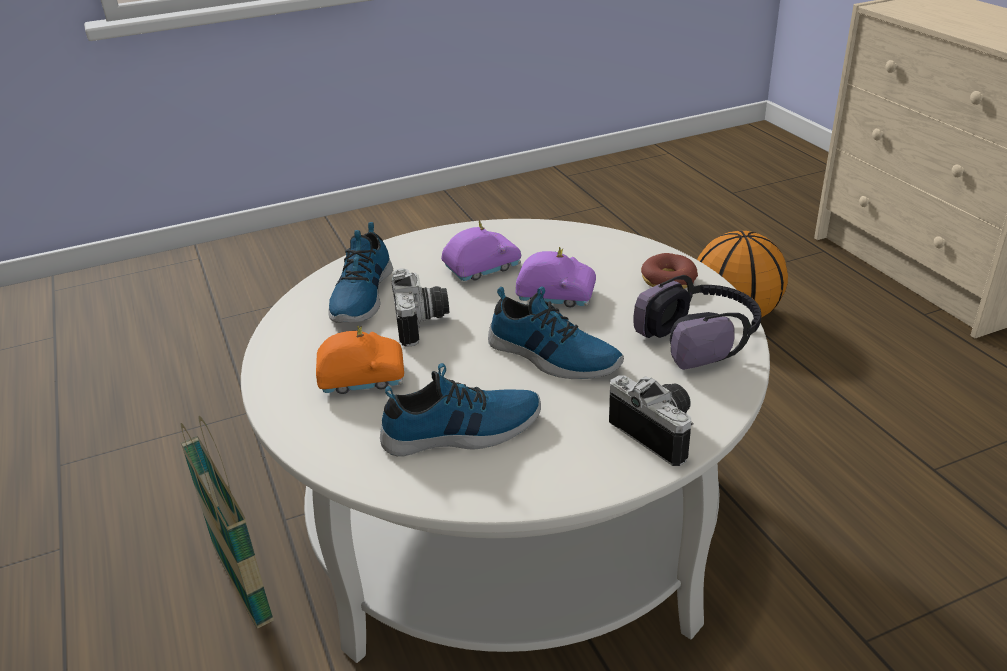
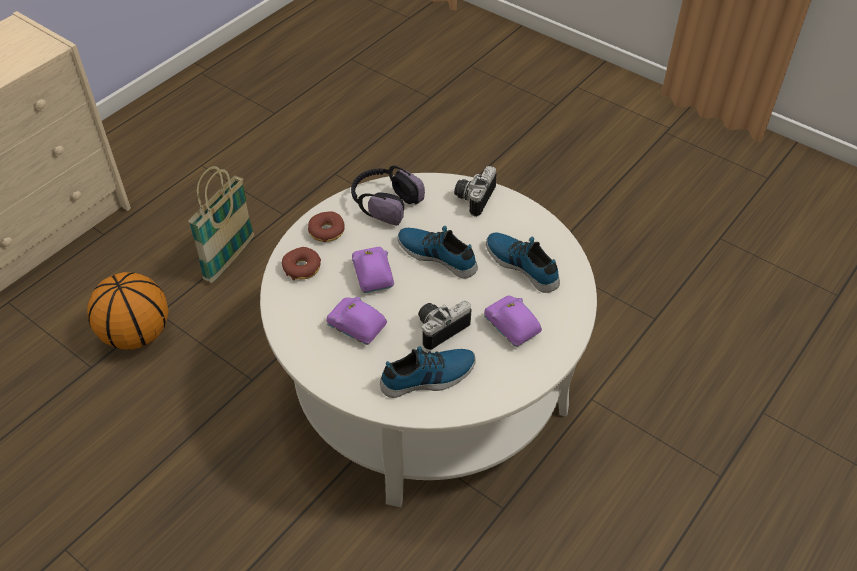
camera: 120 degrees left, 15 degrees up
(243, 585) = (563, 494): basket -> basket (229, 258)
(362, 378) = (511, 327): orange toy car -> purple toy car
(552, 356) = (438, 255): shoe -> shoe turned 60 degrees counterclockwise
(611, 253) = (302, 268): none -> donut

